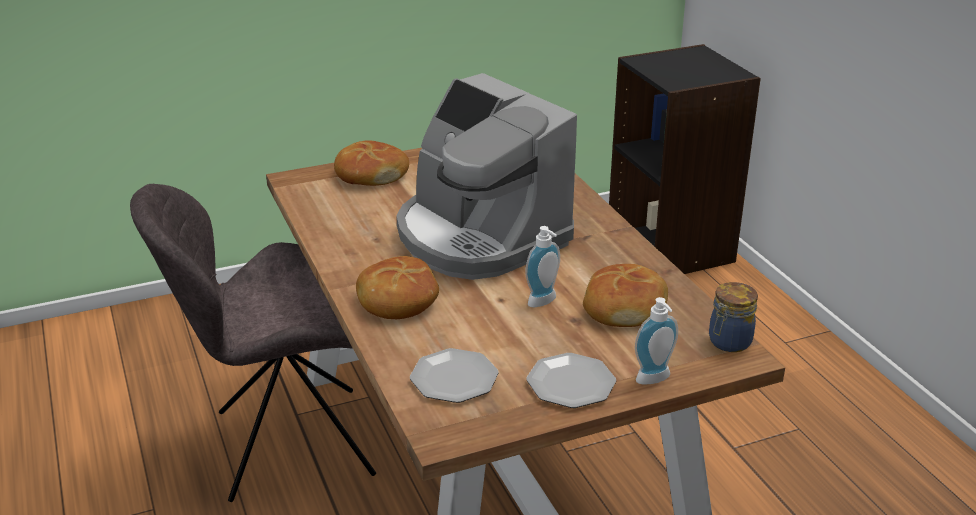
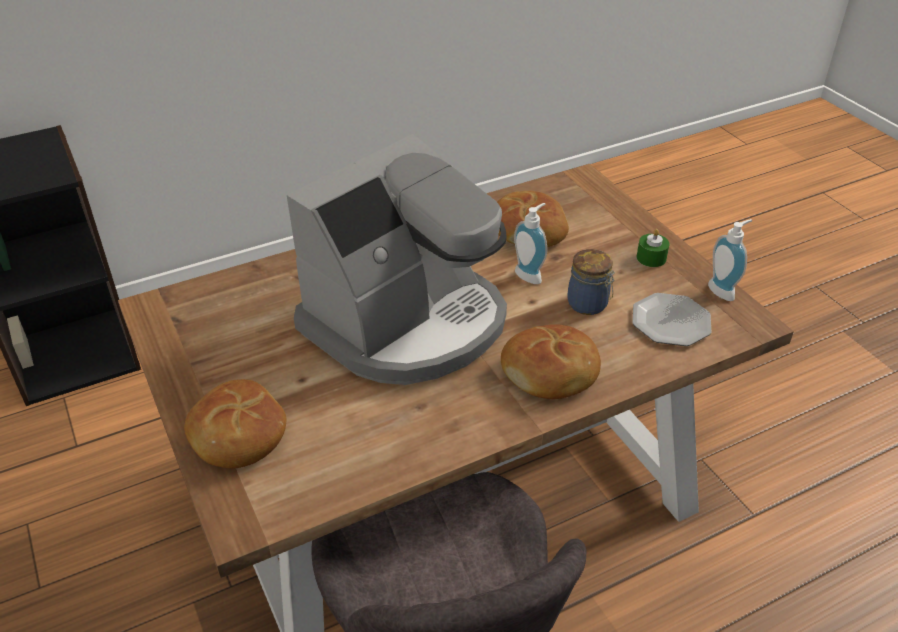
camera: 95 degrees left, 10 degrees up
(570, 383) = (651, 258): plate -> green candle
(655, 380) = (629, 217): soap dispenser -> soap dispenser (724, 290)
(728, 342) = (565, 183): jar -> jar (589, 304)

